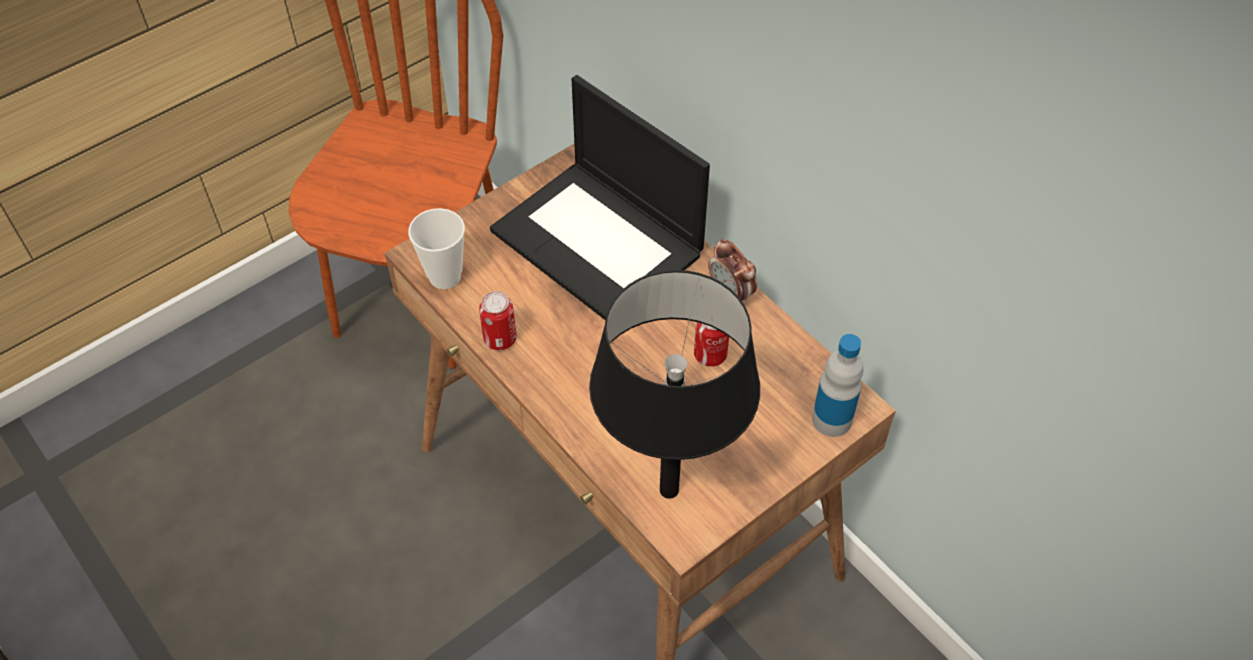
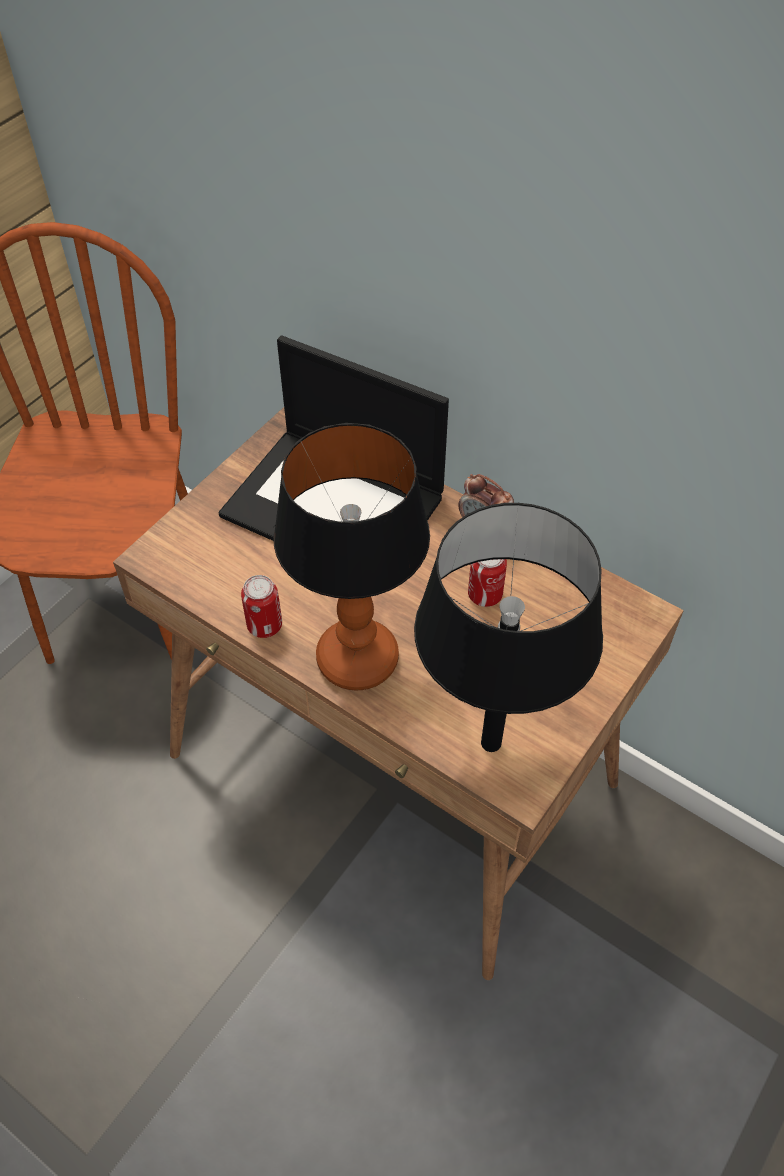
camera: 15 degrees left, 0 degrees up
(445, 276) = (186, 573): cup -> none
(571, 387) = (355, 659): none -> table lamp
(831, 419) = (626, 633): bottle -> none

